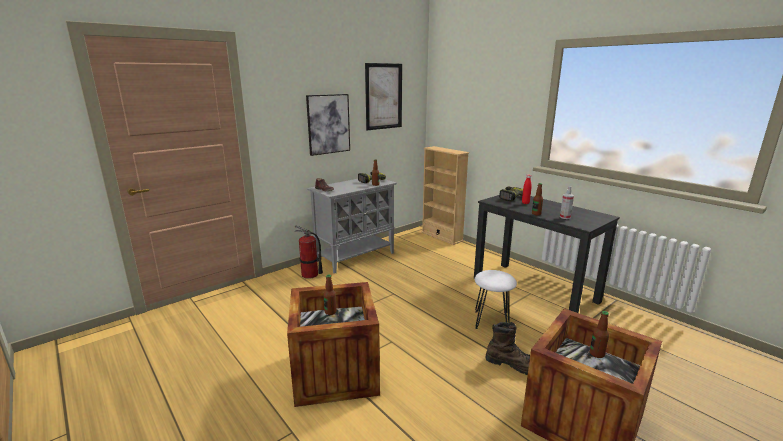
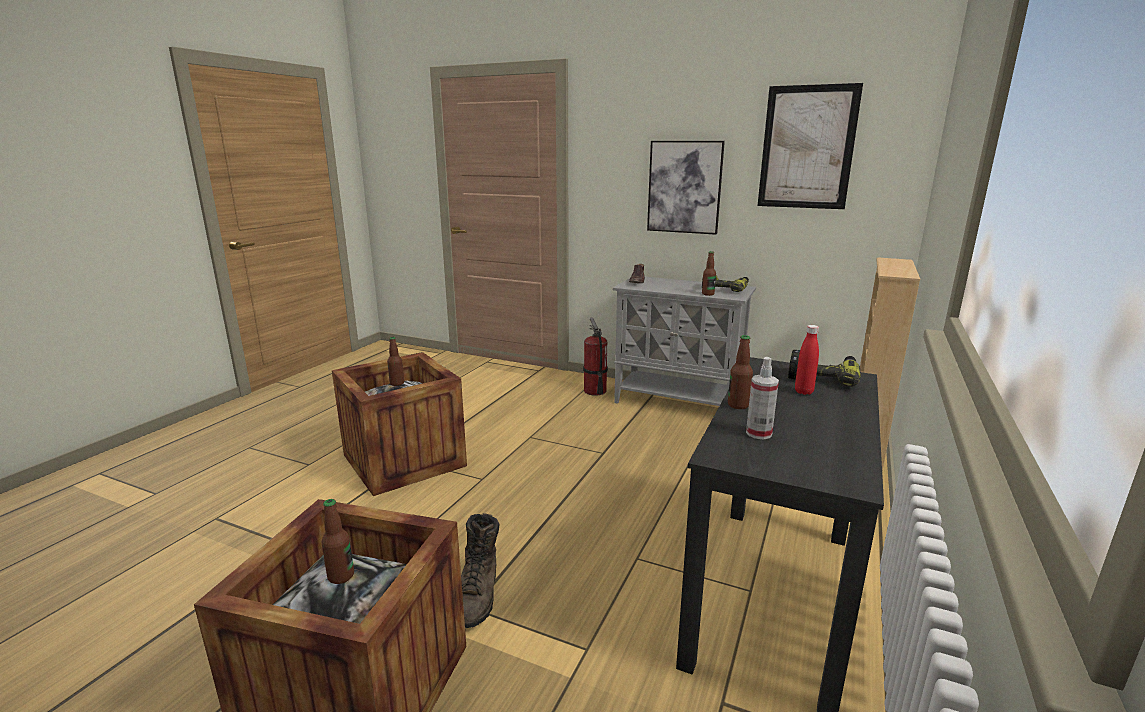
camera: 65 degrees right, 0 degrees up
(491, 321) = (597, 553): white stool -> none

